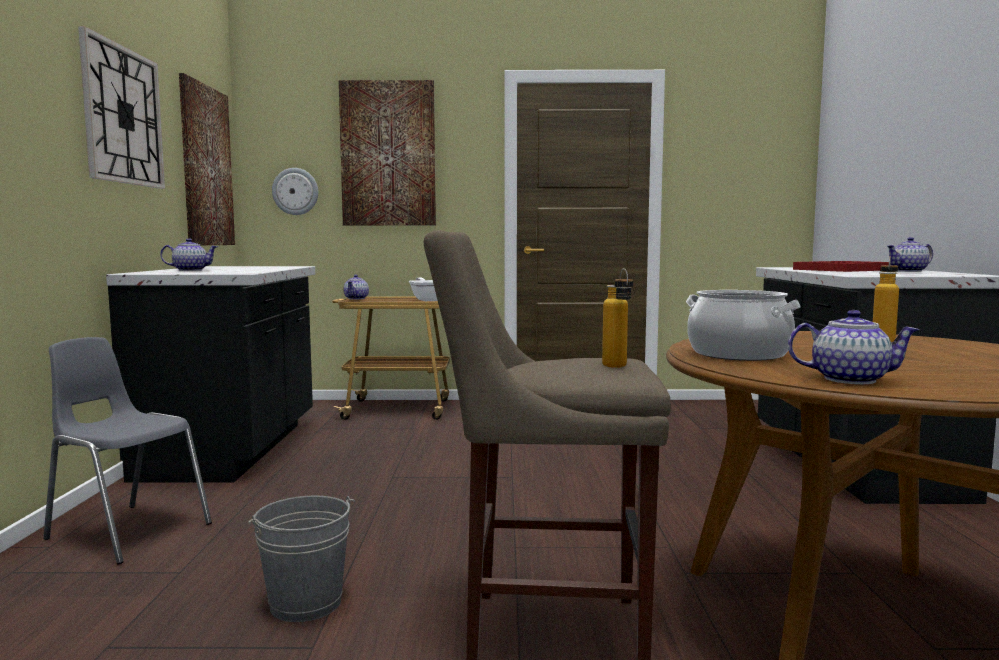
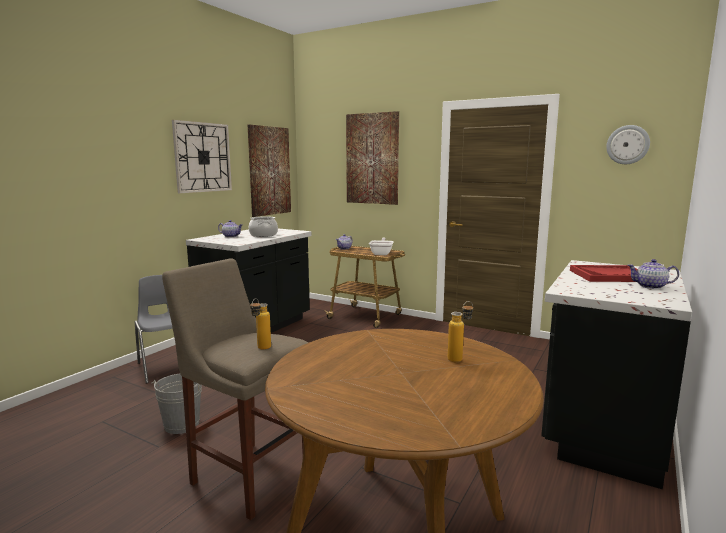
camera: 30 degrees right, 5 degrees up
(295, 191) = (324, 181): wall clock -> wall clock (627, 144)
(738, 354) = (330, 353): cooking pot -> cooking pot (263, 235)
(848, 379) = (307, 391): teapot -> none

